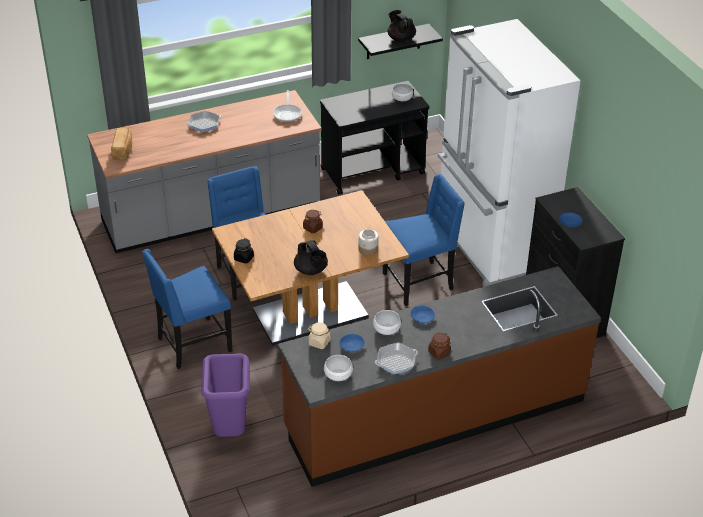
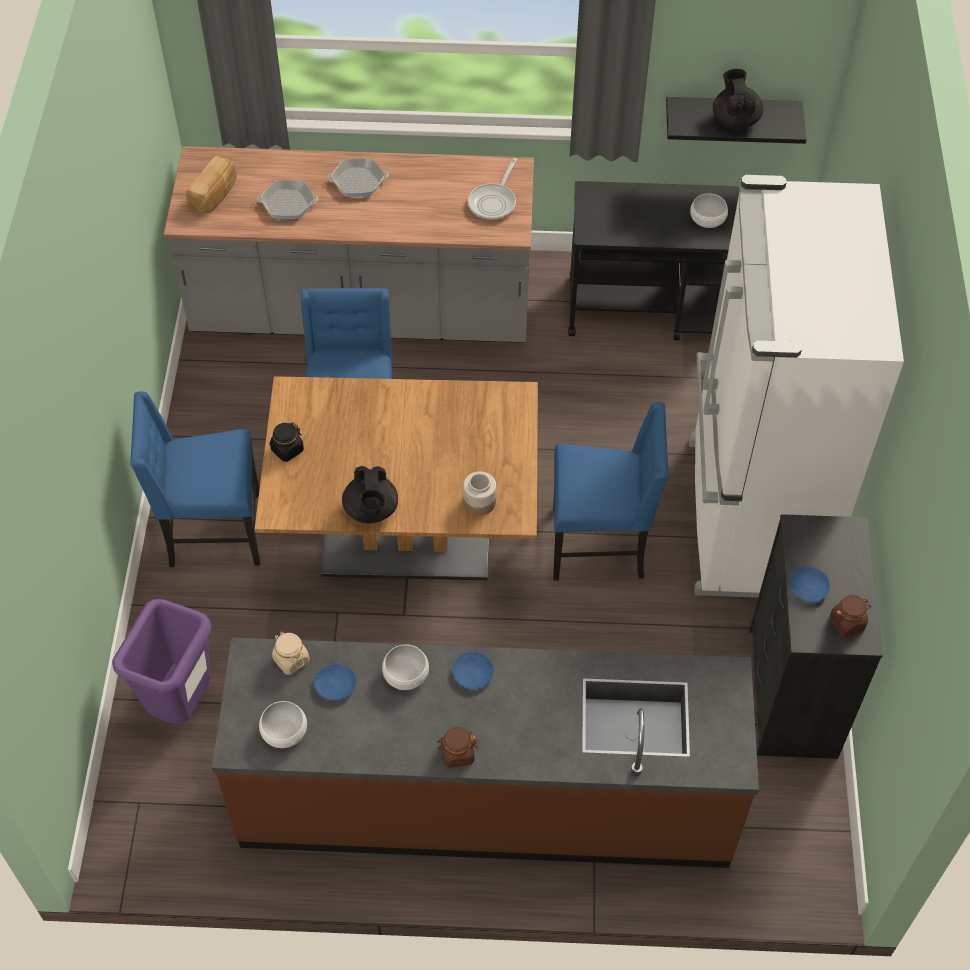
camera: 25 degrees right, 15 degrees up
(313, 228) = (420, 430): brown jar -> brown jar (847, 623)
(396, 361) = (383, 743): frying pan -> frying pan (288, 203)

